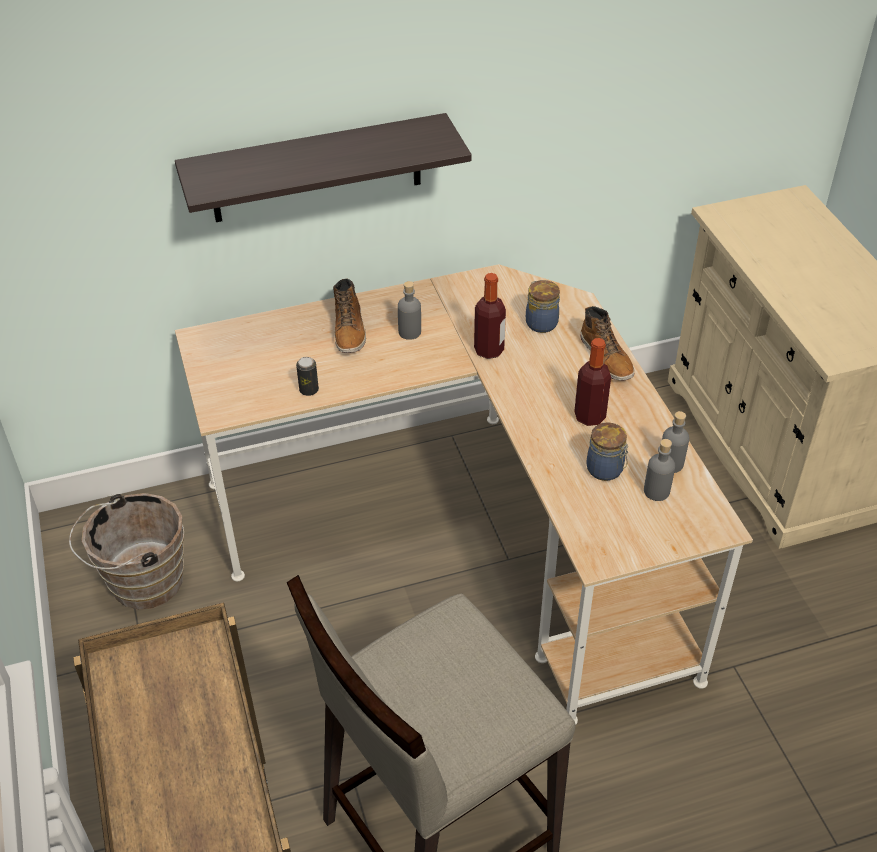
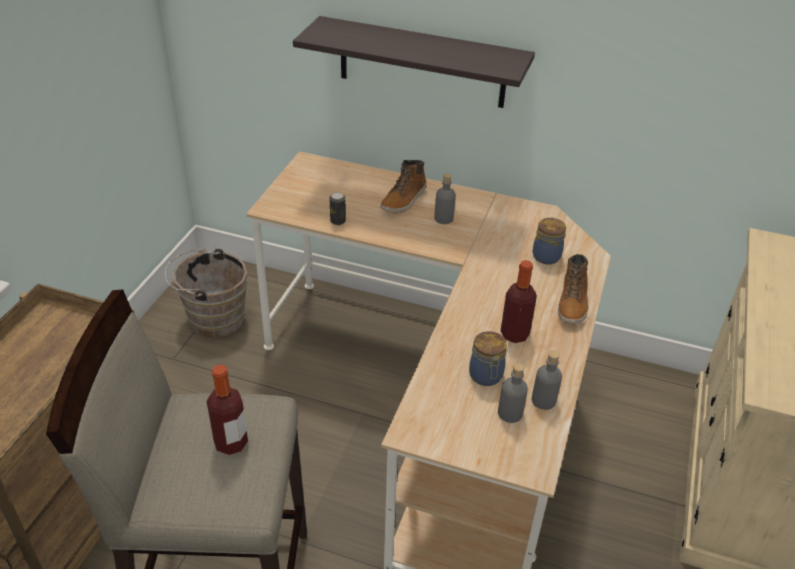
camera: 35 degrees right, 5 degrees down
(489, 350) = (487, 255): bottle -> bottle (231, 443)

